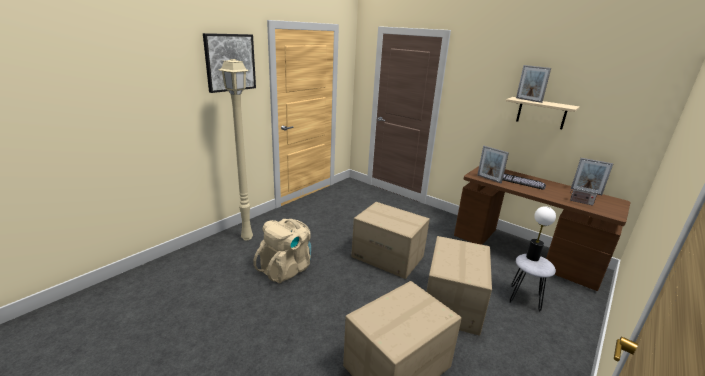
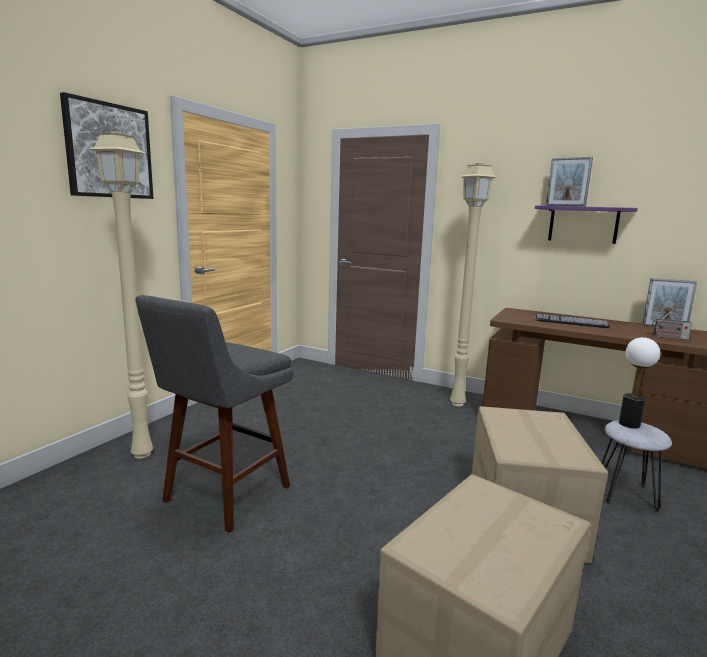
camera: 10 degrees left, 10 degrees down
(286, 269) = (223, 496): beige backpack -> grey stool
(388, 256) = (393, 458): cardboard box -> none
(442, 222) = (456, 403): none -> beige floor lamp
(489, 179) = (527, 321): picture frame -> none
(541, 113) = (583, 224): beige shelf -> purple shelf

